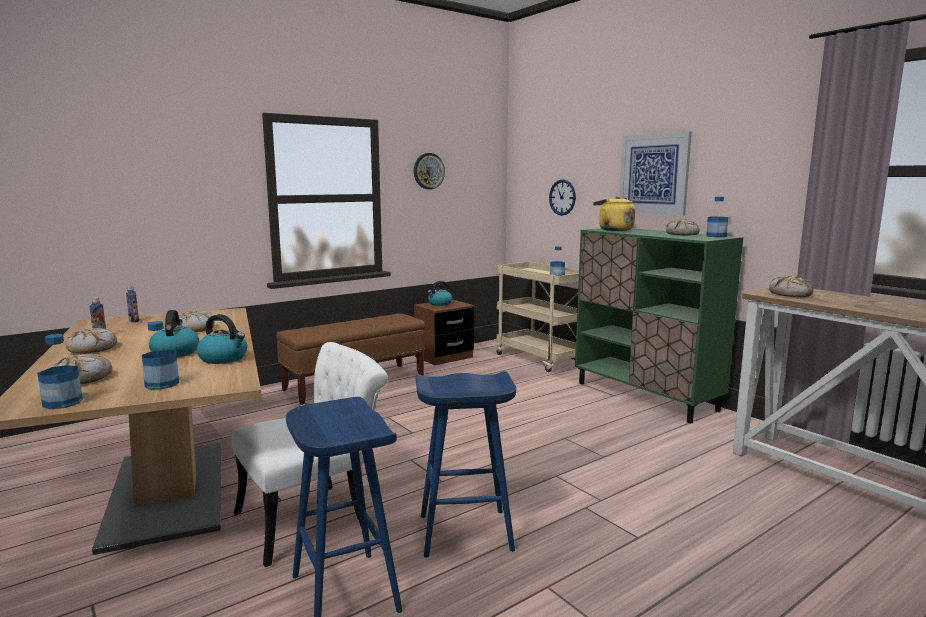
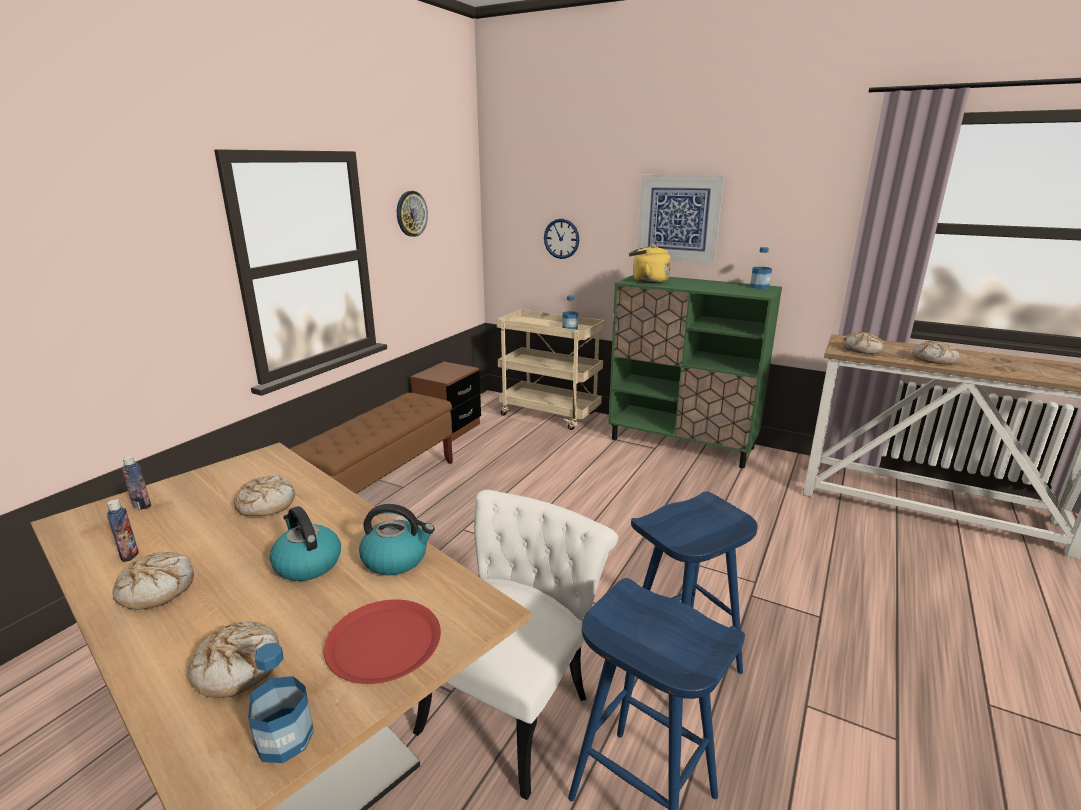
camera: 25 degrees left, 10 degrees up
(162, 384) = (383, 642): bottle -> red plate
(439, 303) = (439, 371): kettle -> none
(682, 234) = (725, 286): bread -> bread (934, 360)

